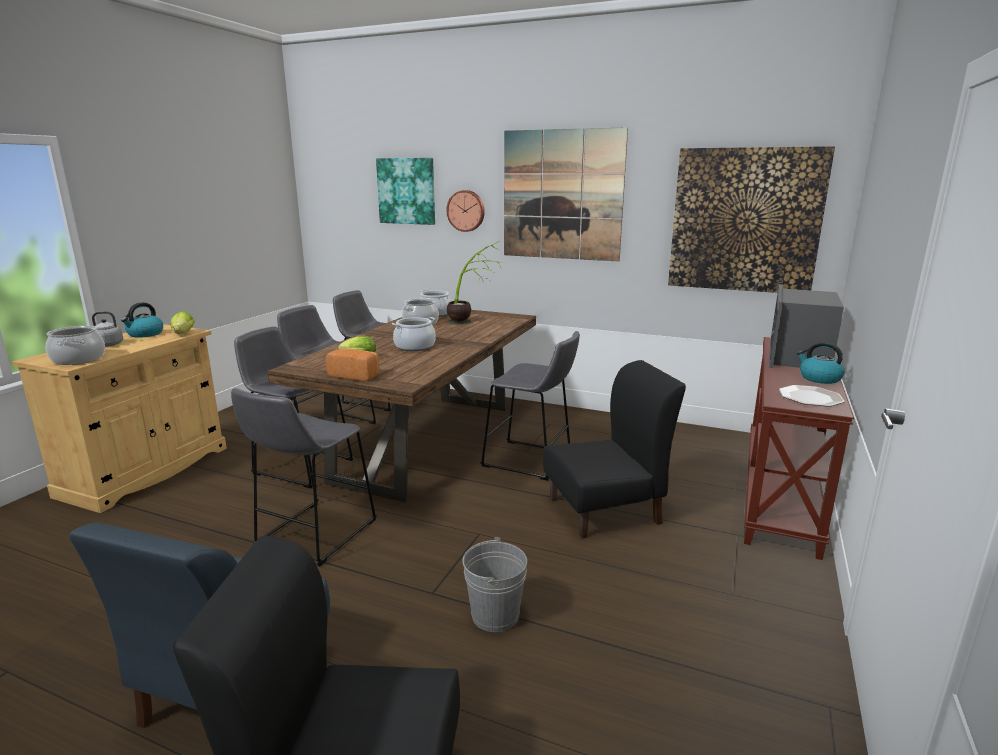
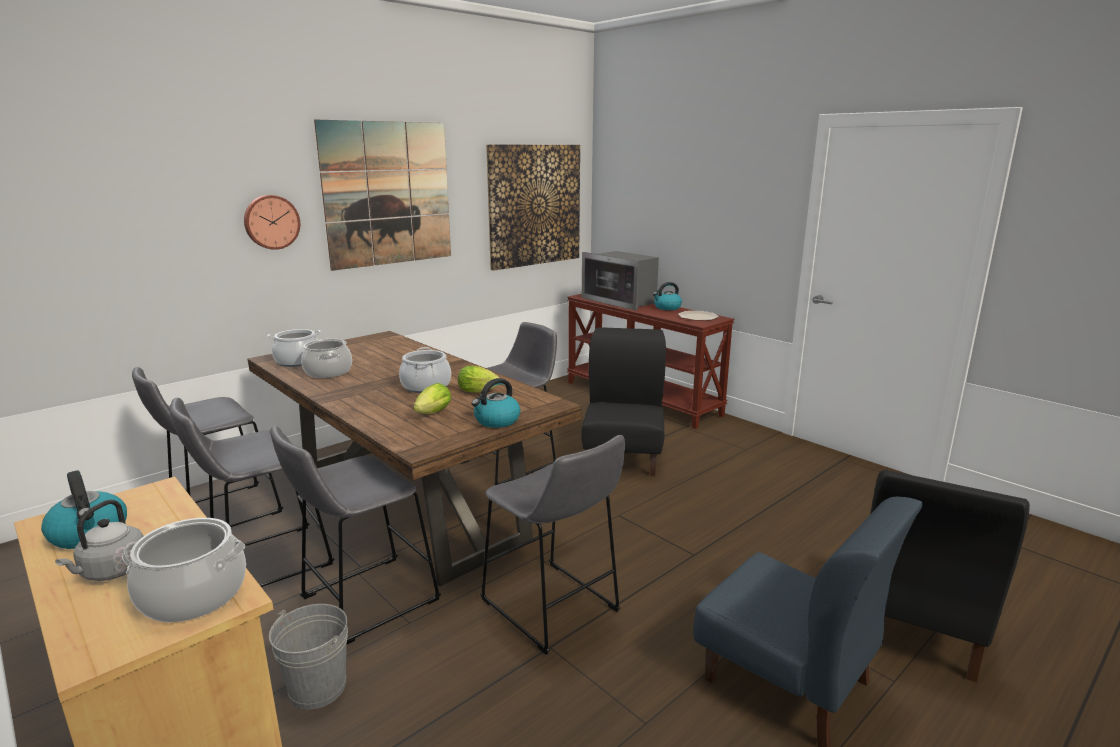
camera: 65 degrees left, 0 degrees up
(182, 334) = (164, 498): lettuce -> lettuce (480, 392)
(355, 375) = (496, 421): bread -> kettle
(406, 191) = (167, 202): picture -> none
(471, 323) = (372, 354): potted plant -> none
(495, 615) = (734, 533): grey bucket -> grey bucket (317, 688)

